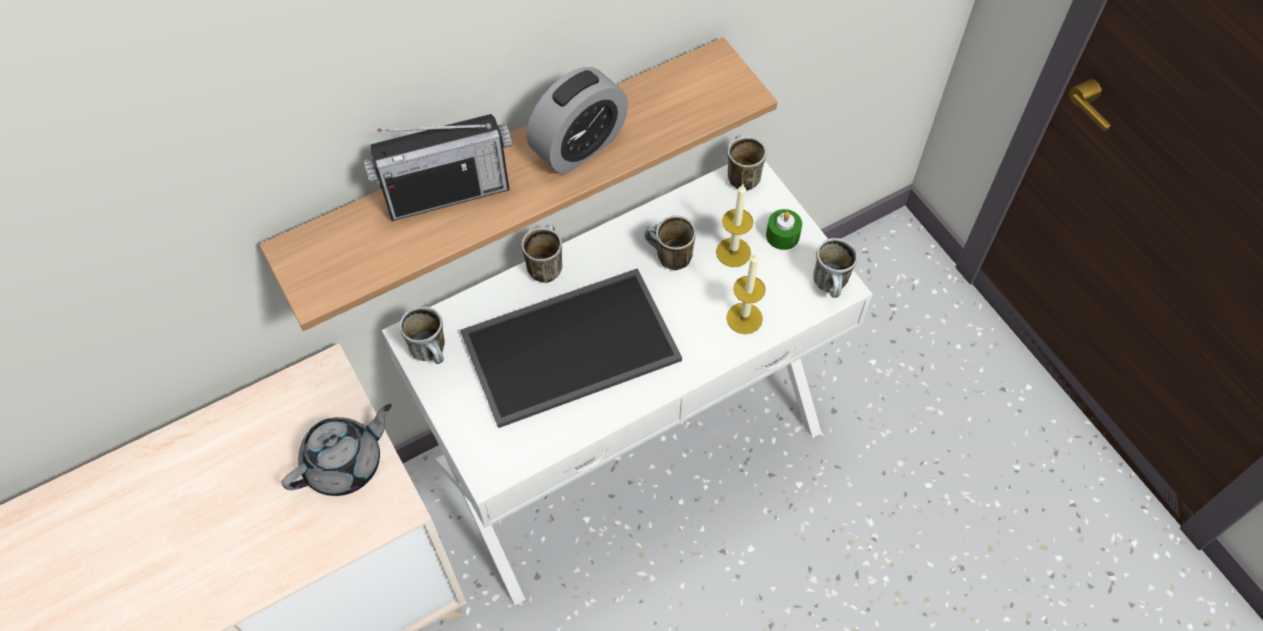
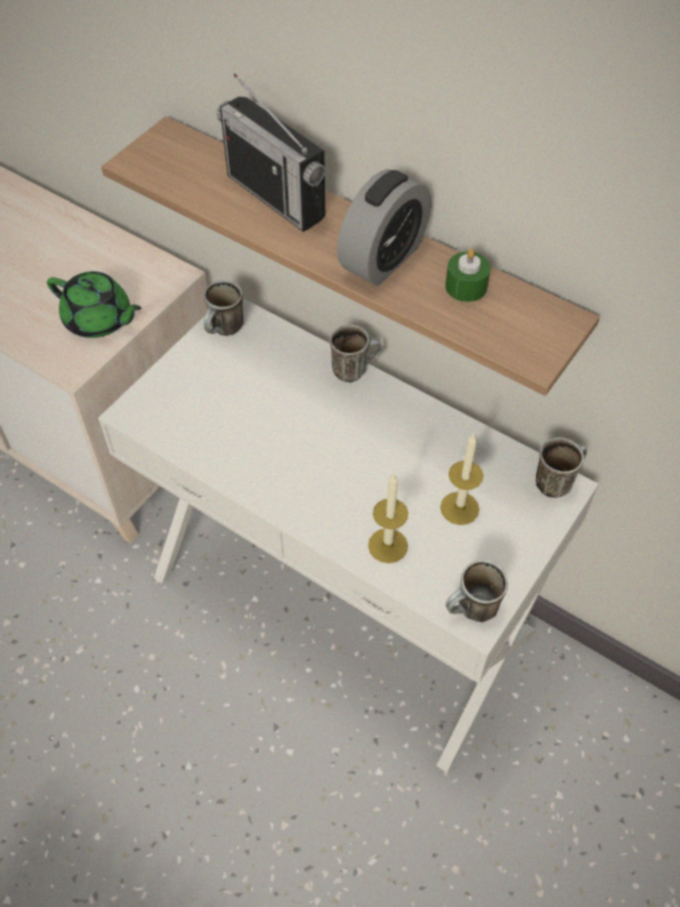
camera: 65 degrees right, 5 degrees down
(345, 463) = (99, 320): grey teapot -> green teapot
(571, 343) = (284, 420): tray -> none
(579, 146) = (383, 259): alarm clock -> alarm clock turned 75 degrees counterclockwise
(668, 258) = (419, 457): mug -> none
(782, 235) = (507, 544): green candle -> green candle (466, 286)

